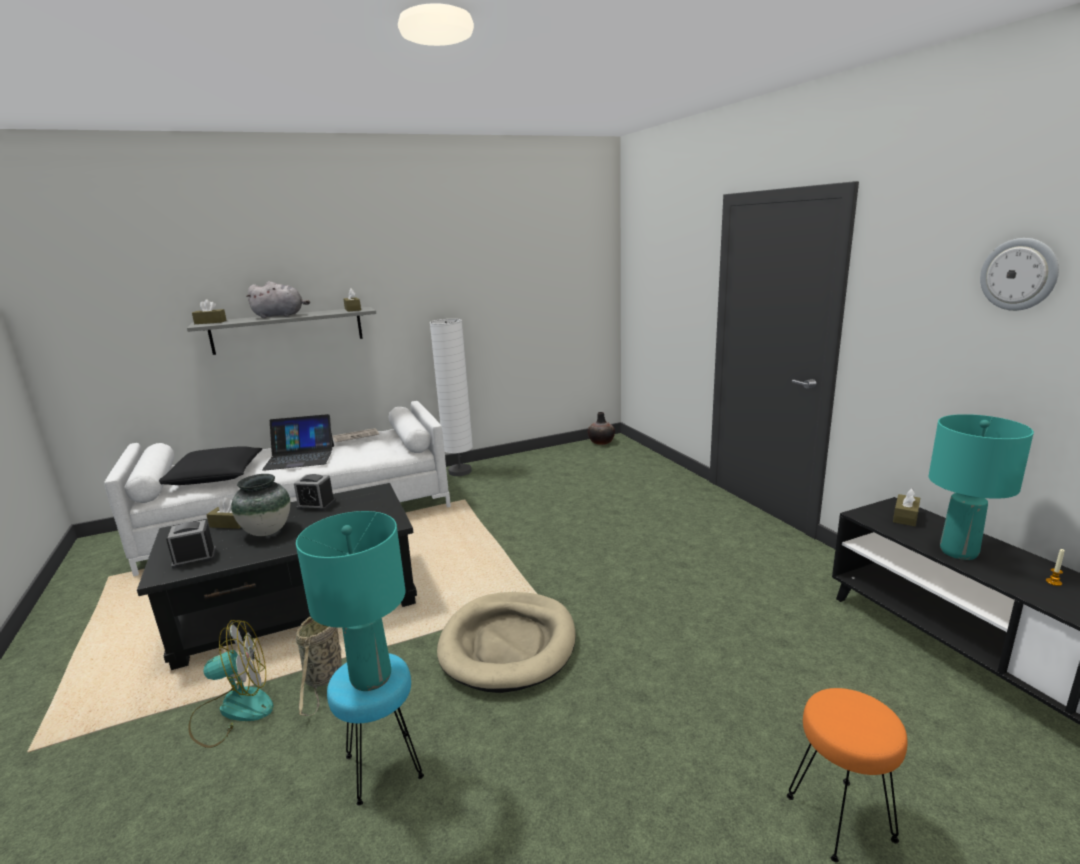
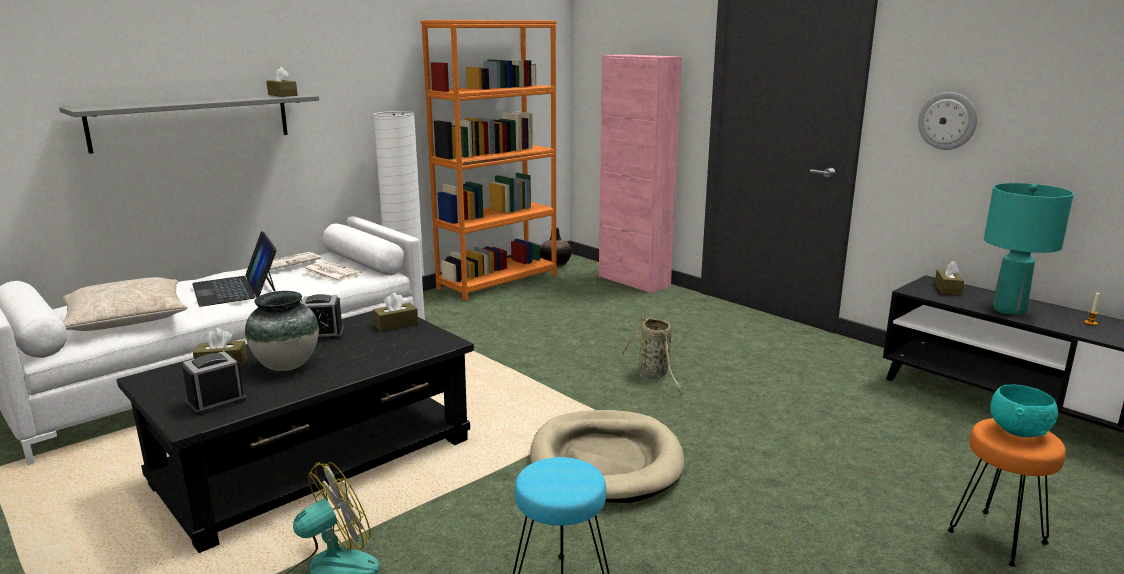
camera: 20 degrees left, 0 degrees up
(210, 322) = (94, 106): brown tissue box -> brown tissue box (396, 324)
(215, 476) = (126, 318): black pillow -> beige pillow
(281, 316) = (191, 100): grey plush toy -> none
(300, 457) = (236, 289): laptop -> laptop turned 90 degrees clockwise
(323, 678) = (416, 526): basket -> basket (654, 375)
(370, 678) = (566, 479): turquoise table lamp -> none
(376, 447) = (331, 272): none -> newspaper
(543, 456) = (498, 282): none -> orange bookcase
(656, 465) = (633, 281): none -> pink cabinet
(857, 713) = (1018, 431): none -> turquoise bowl
(1019, 274) = (1043, 56): wall clock -> wall clock (947, 121)

